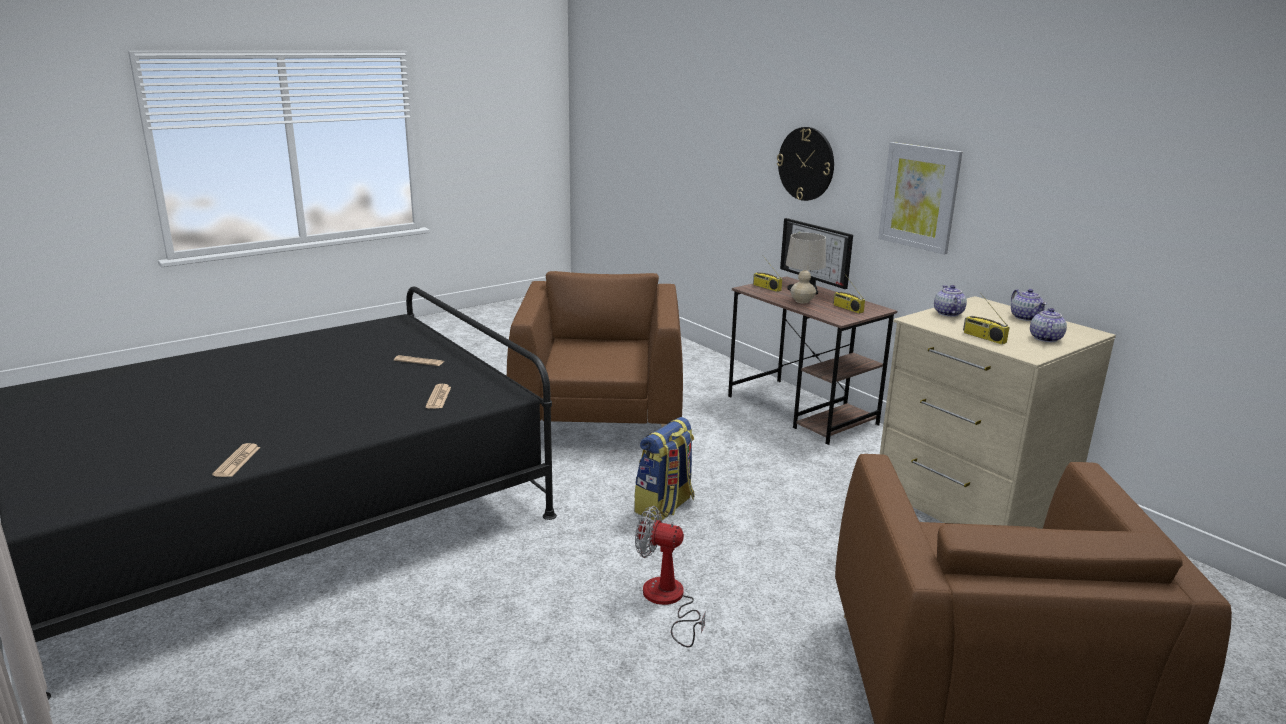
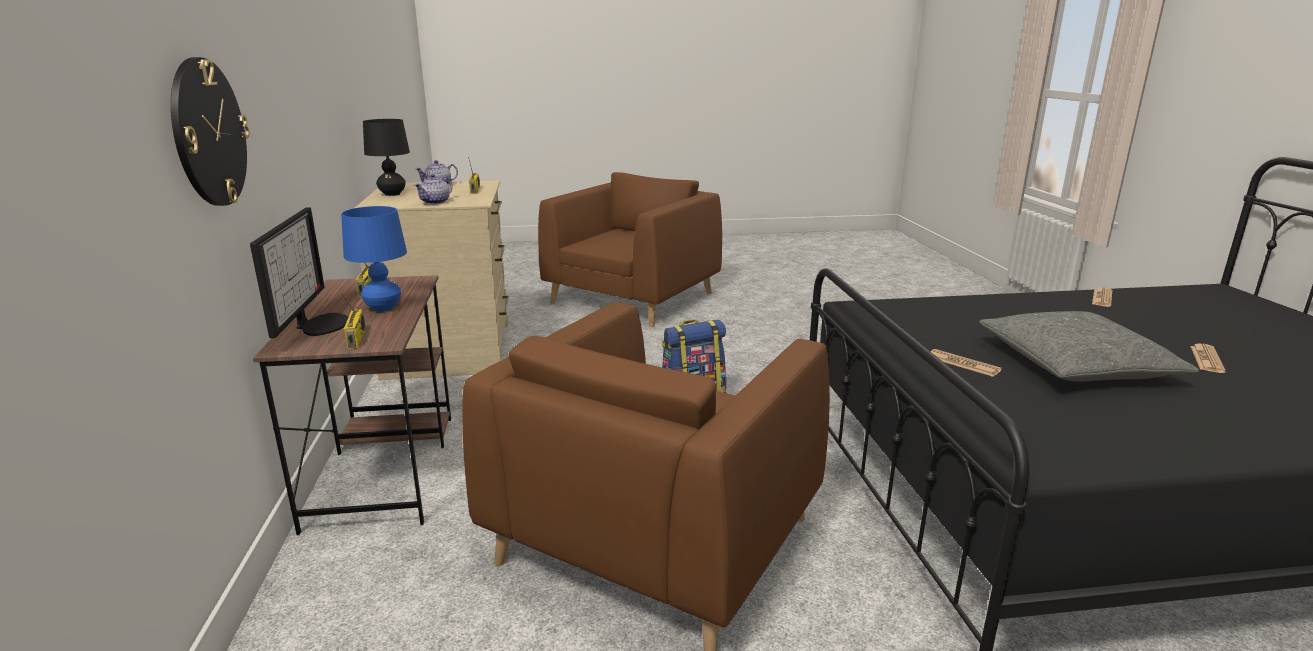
camera: 150 degrees left, 0 degrees up
(336, 375) = (1075, 364): none -> grey pillow
(438, 397) = (930, 317): newspaper -> newspaper (1206, 359)
(668, 601) = (751, 352): fan -> none
(802, 301) = (383, 308): beige table lamp -> blue table lamp
(919, 197) = (299, 127): picture -> none
(1025, 317) = (392, 194): teapot -> black table lamp

